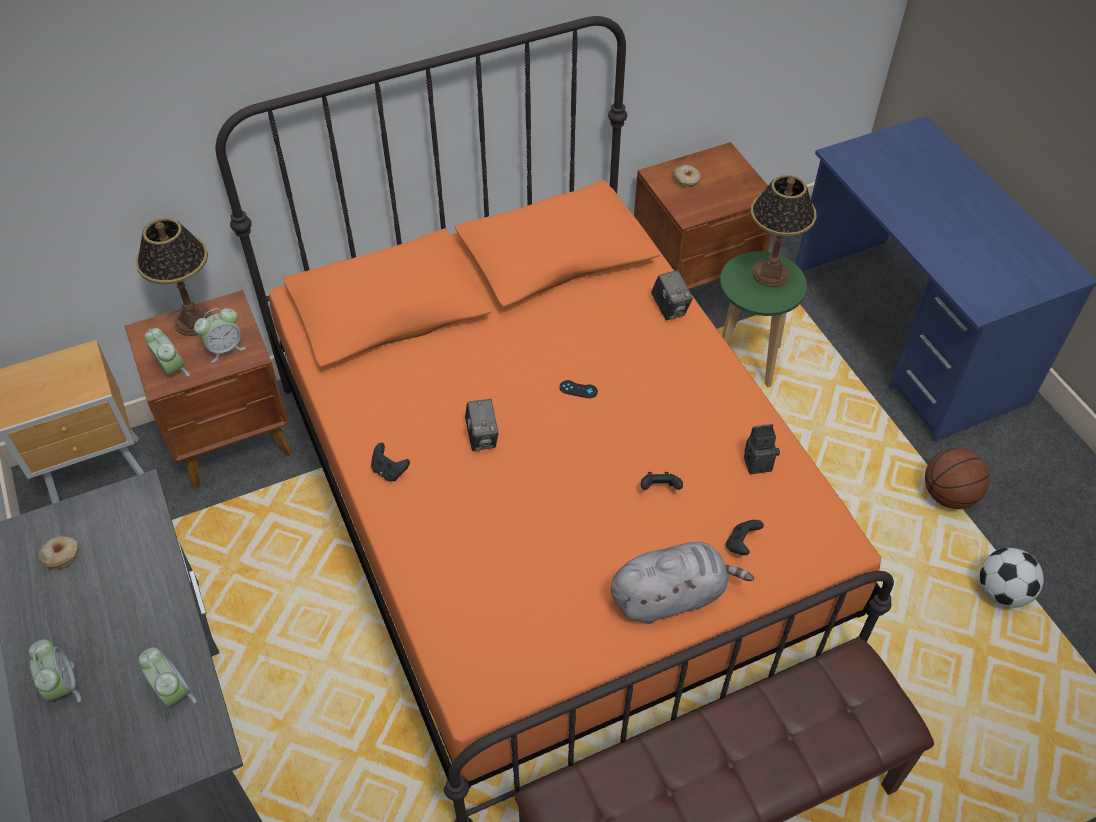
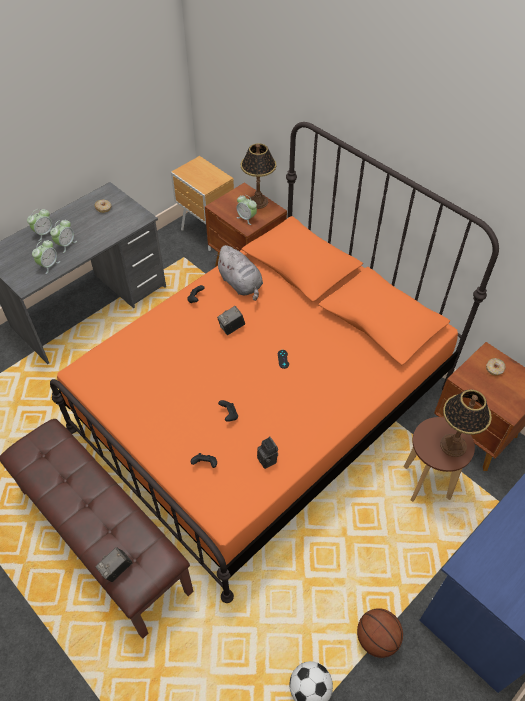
camera: 70 degrees right, 0 degrees up
(171, 369) = (226, 206): alarm clock -> alarm clock (66, 245)
(670, 308) = (369, 386): camera -> camera (116, 569)
(671, 596) = (160, 438): grey plush toy -> grey plush toy (241, 284)
(746, 361) = (426, 482): green stool -> brown stool

